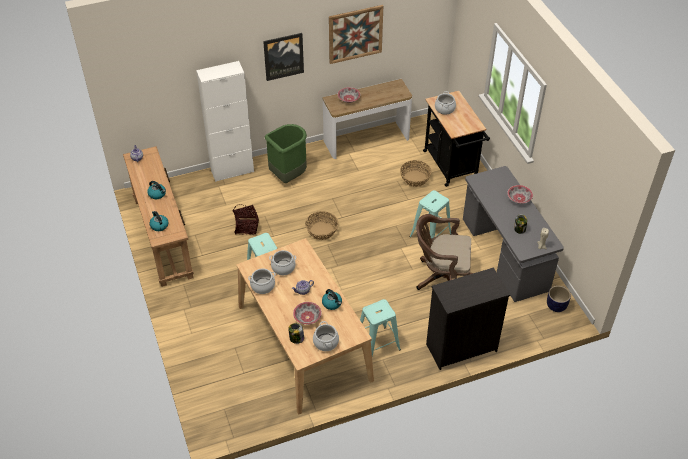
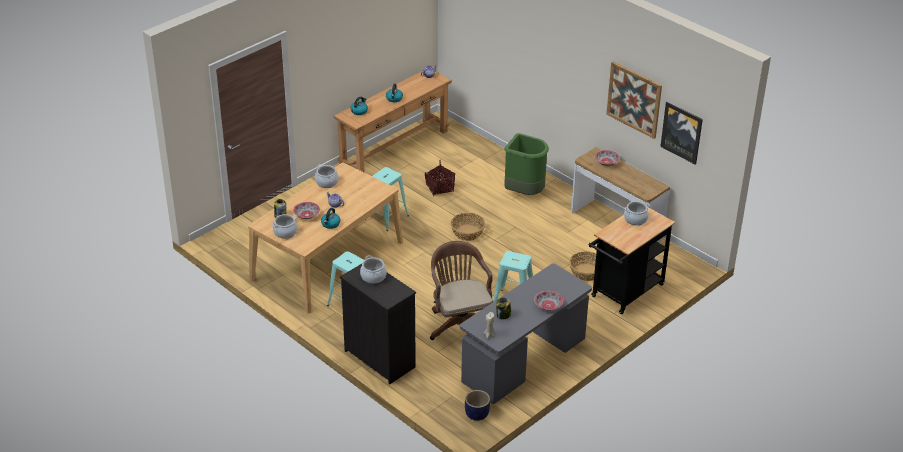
camera: 65 degrees right, 10 degrees down
(232, 171) = (504, 158): white cabinet -> none
(283, 56) = (570, 75): picture -> picture (682, 132)
(283, 267) = (355, 187): cooking pot -> cooking pot (373, 277)

